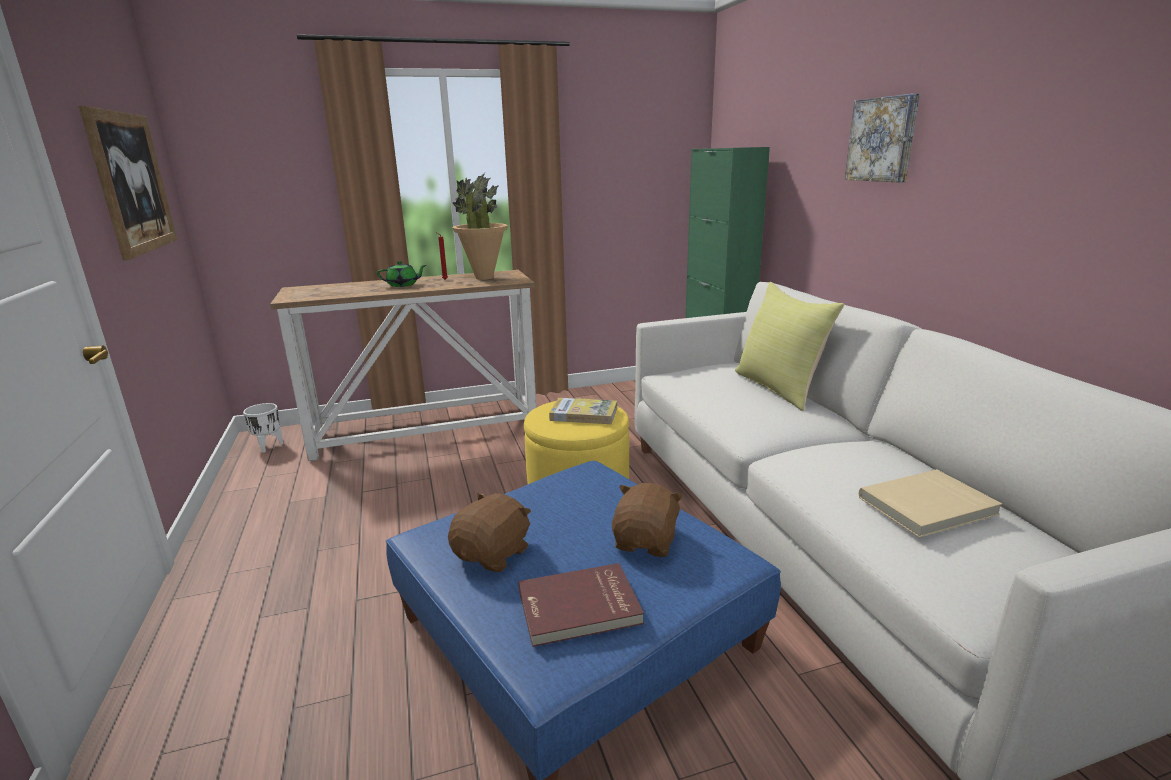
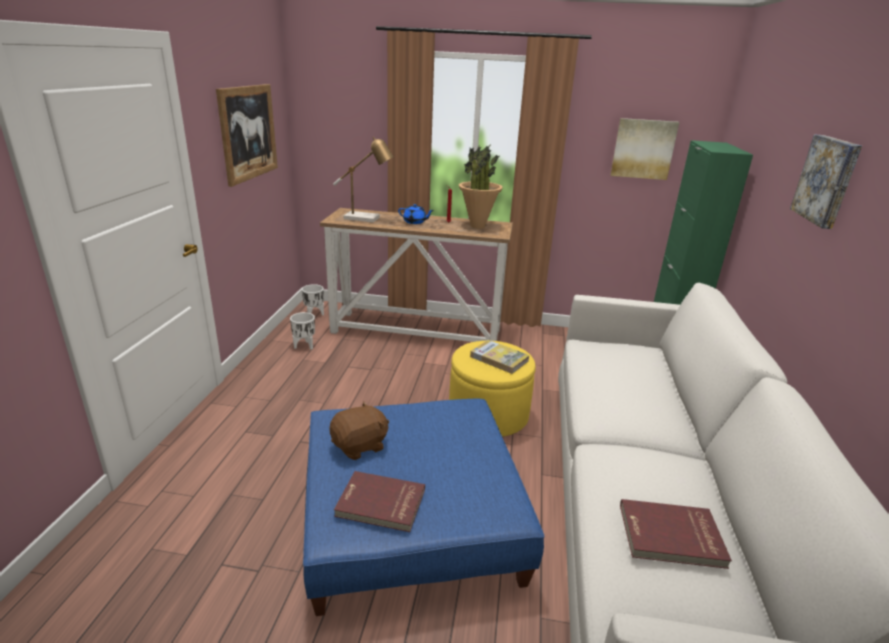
camera: 25 degrees right, 5 degrees up
(280, 485) = (304, 346): none -> white planter
(334, 291) = (366, 218): none -> table lamp
(403, 285) = (415, 222): green teapot -> blue teapot
(639, 168) = (643, 149): none -> picture
(646, 542) = (463, 476): brown plush toy -> none
(780, 388) = (665, 386): yellow pillow -> none
(928, 507) = (671, 537): beige book -> red book

